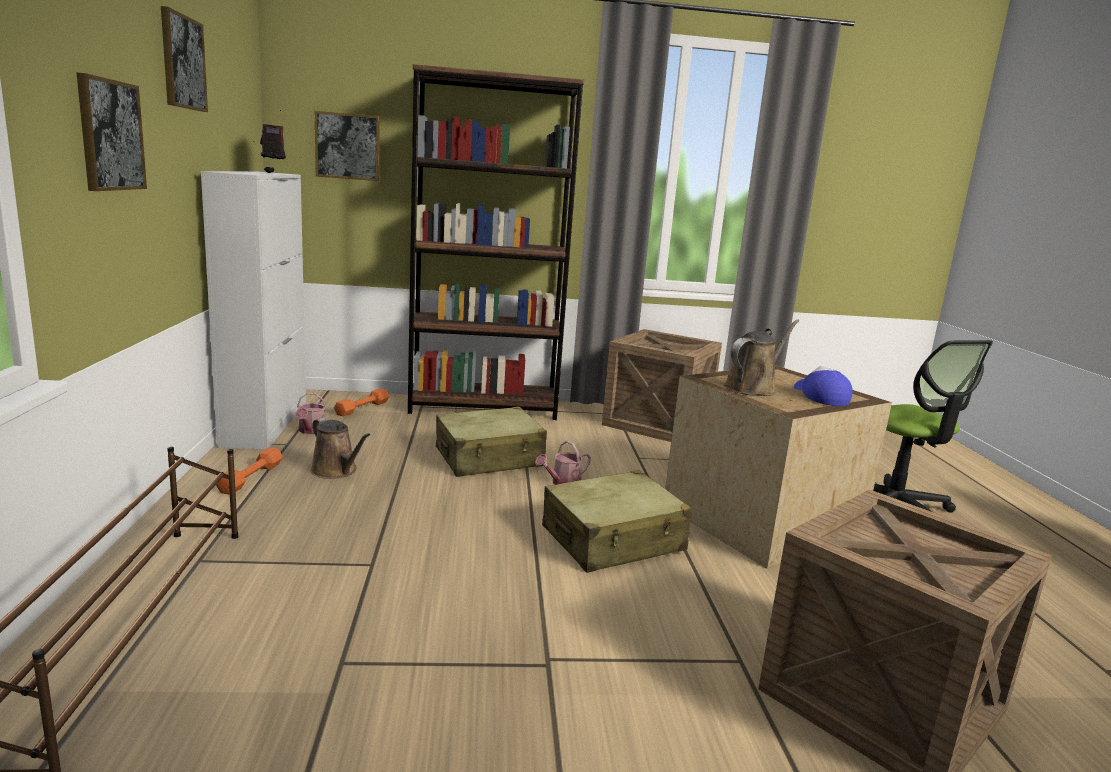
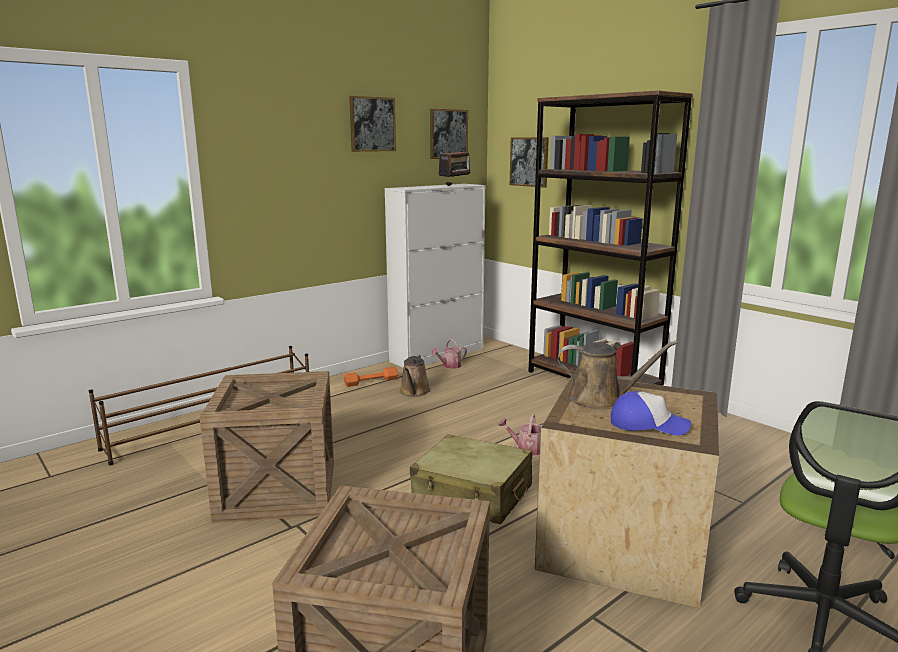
camera: 55 degrees right, 0 degrees up
(110, 135) = (289, 174): picture -> picture (448, 134)
(362, 408) = (507, 361): orange dumbbell -> none
(489, 458) = (515, 415): beige suitcase -> none
(657, 423) = (726, 440): crate -> crate (278, 489)
(820, 396) = (648, 424): cap -> cap turned 60 degrees clockwise

